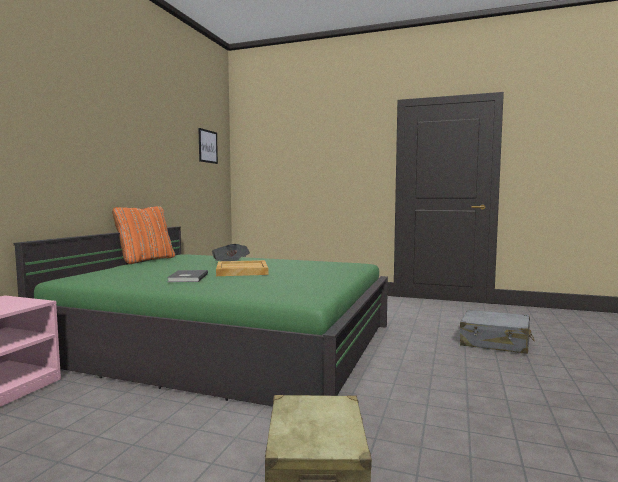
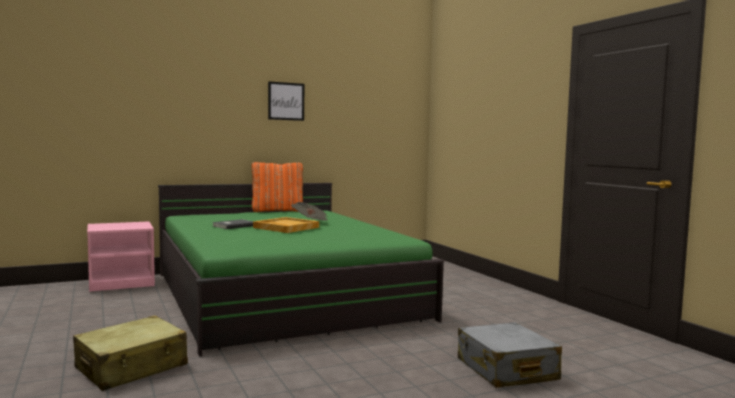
camera: 45 degrees right, 0 degrees up
(207, 146) = (388, 100): picture -> picture (286, 101)

